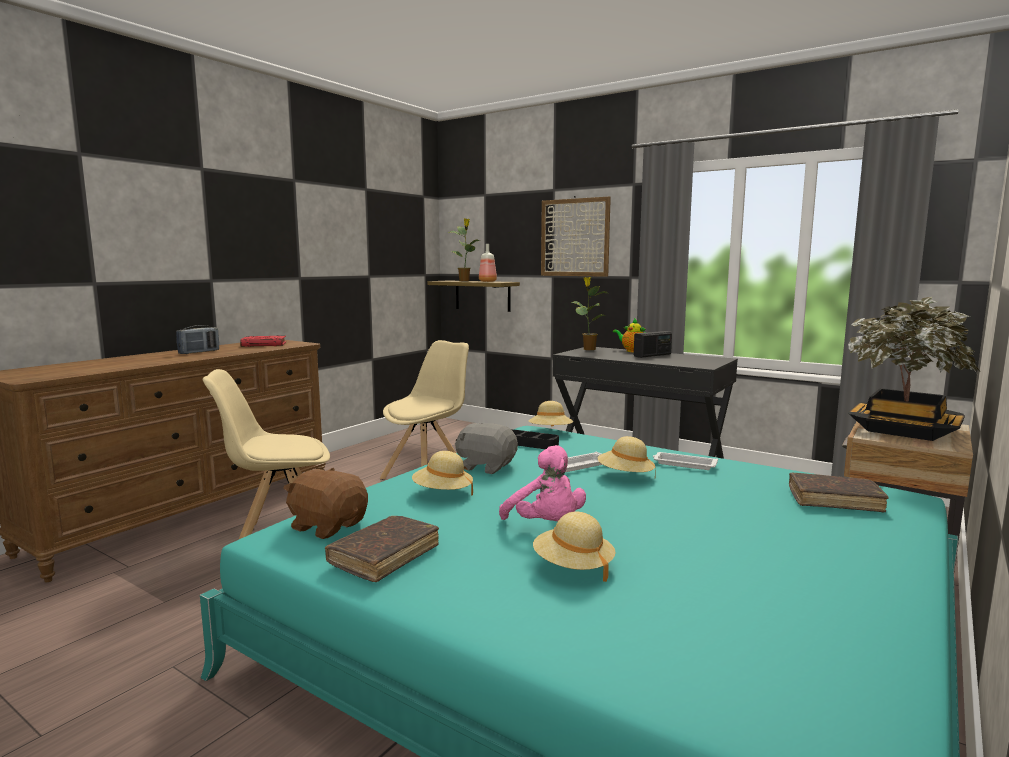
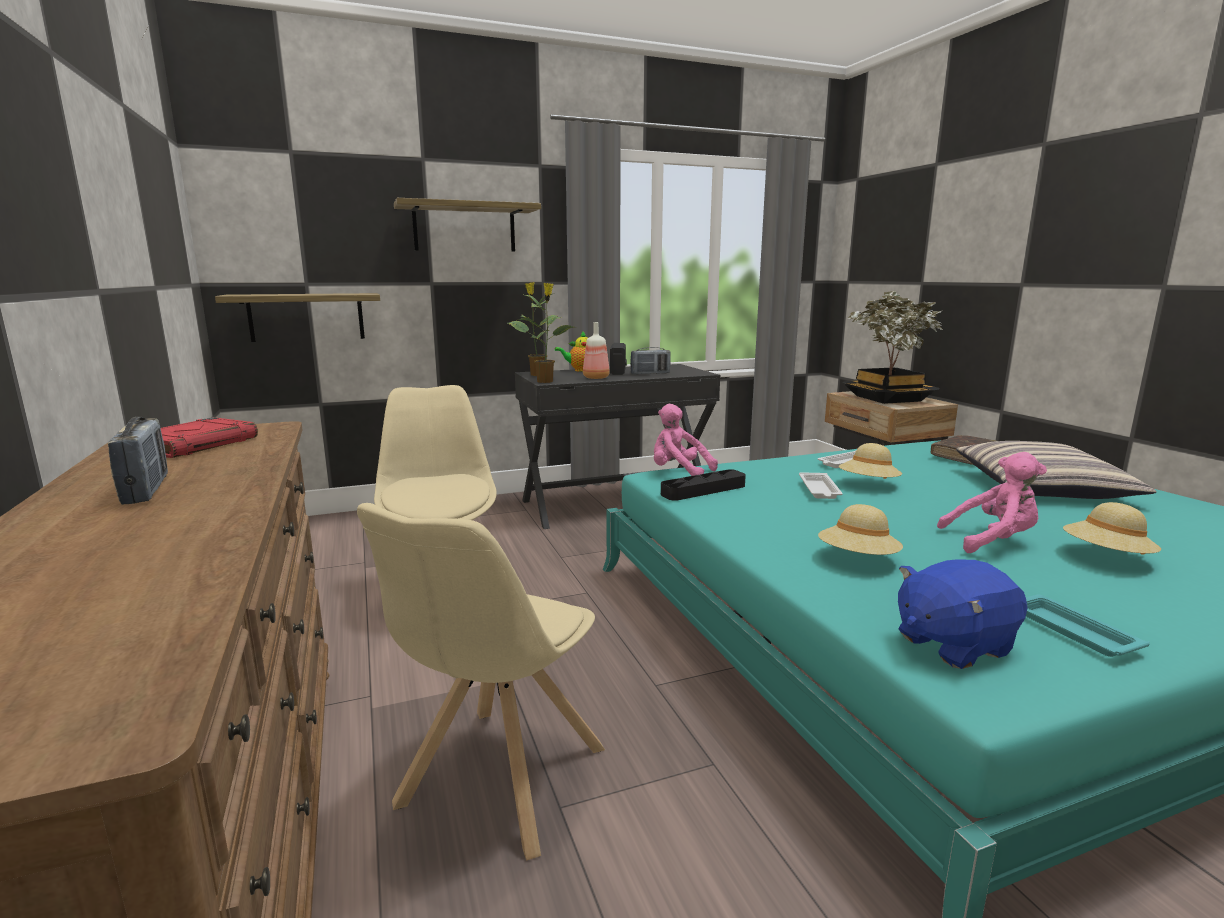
camera: 55 degrees left, 5 degrees up
(328, 526) = (952, 644): brown plush toy -> blue plush toy
(384, 556) = (1071, 630): brown book -> turquoise tray
(465, 281) = (283, 294): potted plant -> potted plant (546, 381)
(486, 466) = (775, 521): grey plush toy -> none
(487, 281) = (334, 293): bottle -> bottle (595, 377)
(550, 432) = (678, 472): beige hat -> pink plush toy
(575, 236) = (464, 228): picture -> shelf
(663, 360) = (650, 374): none -> radio
(773, 537) = (1042, 487): none -> pillow

